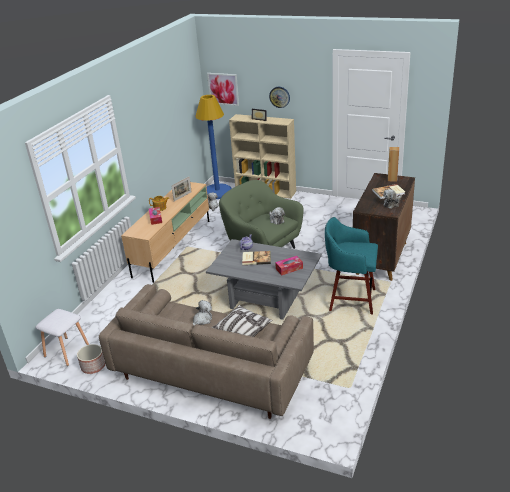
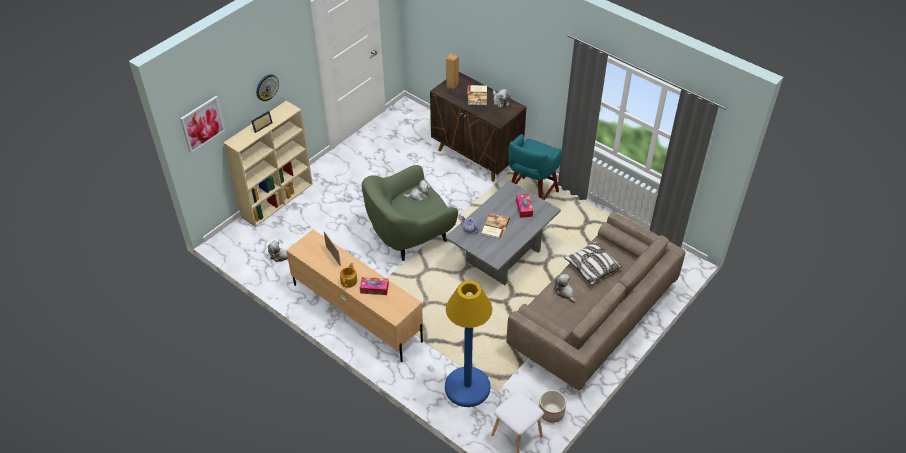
camera: 75 degrees left, 15 degrees up
(217, 192) = (244, 244): blue floor lamp -> blue floor lamp (467, 387)

